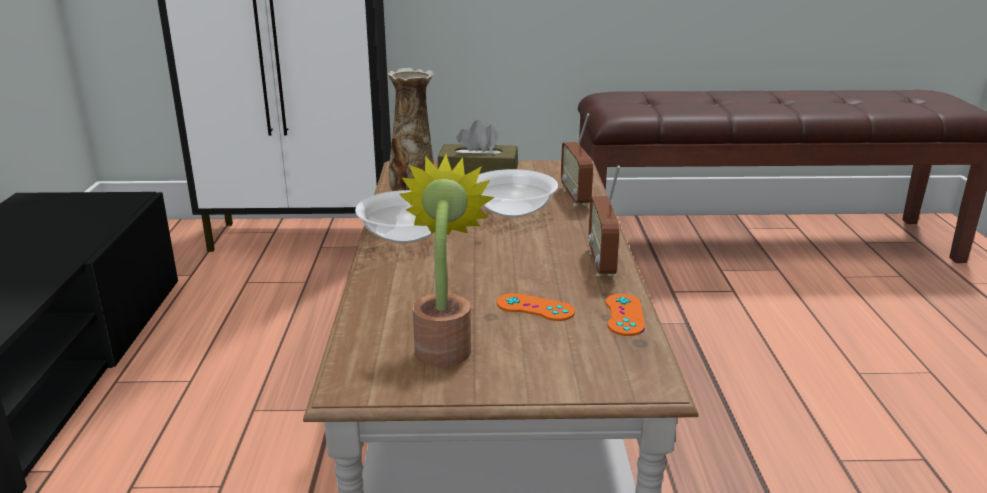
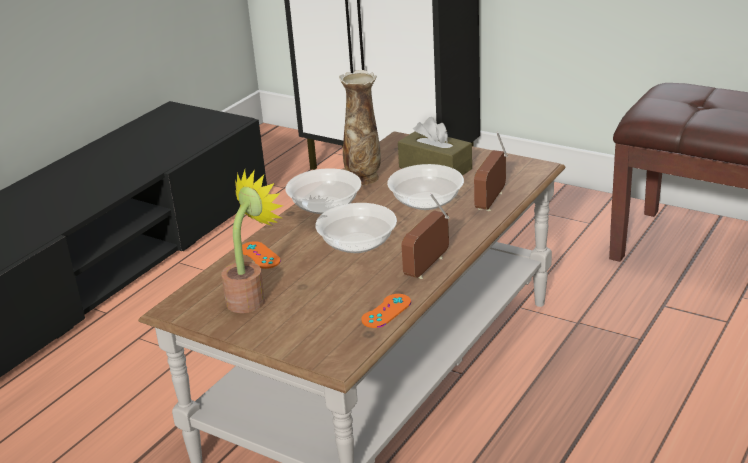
camera: 35 degrees right, 5 degrees up
(494, 261) = (357, 244): none -> bowl
(535, 308) = (336, 288): orange game controller -> orange game controller (260, 255)

